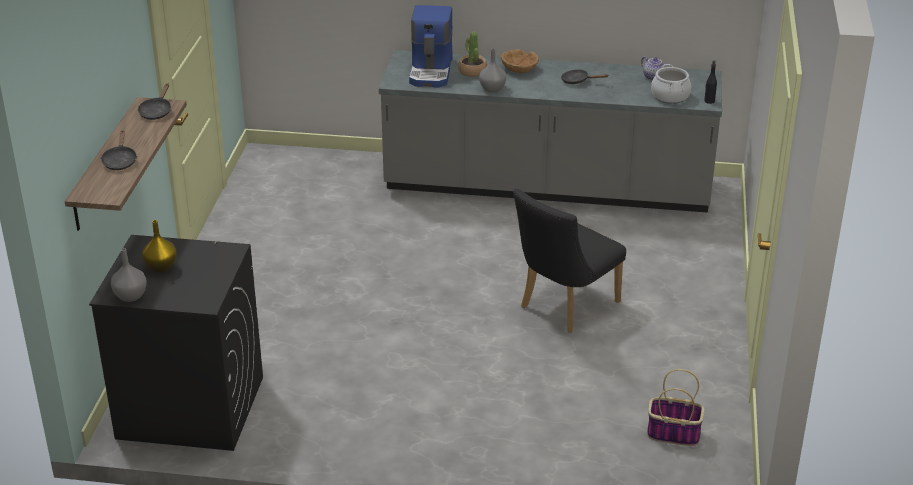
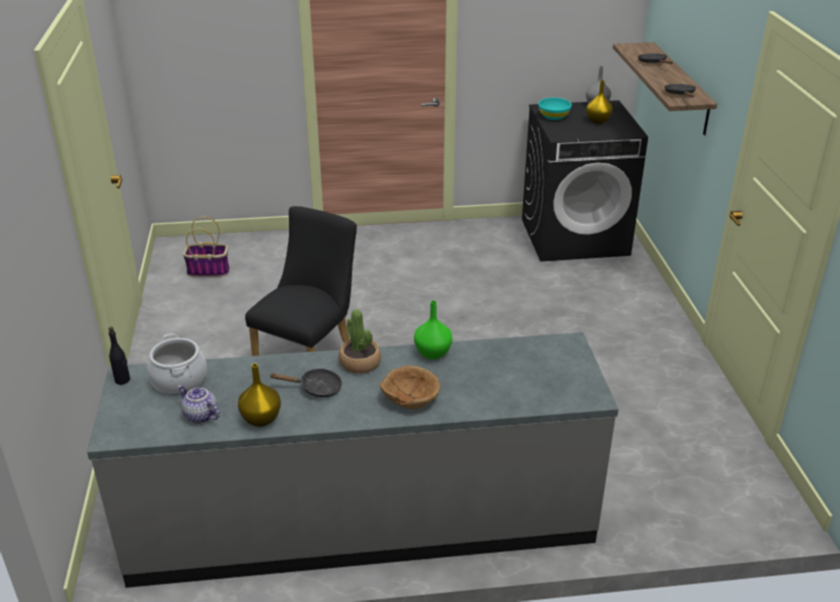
camera: 165 degrees right, 0 degrees up
(207, 284) = (553, 116): none -> turquoise bowl
(432, 71) = (533, 372): coffee machine -> none
(472, 71) = (476, 382): potted plant -> potted plant (360, 363)
(492, 89) = (433, 353): grey vase -> green vase
(615, 71) = (260, 419): none -> yellow vase

